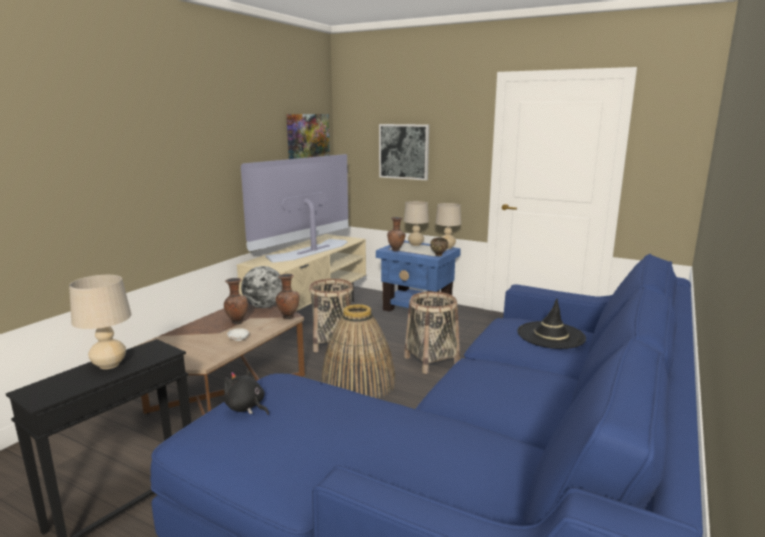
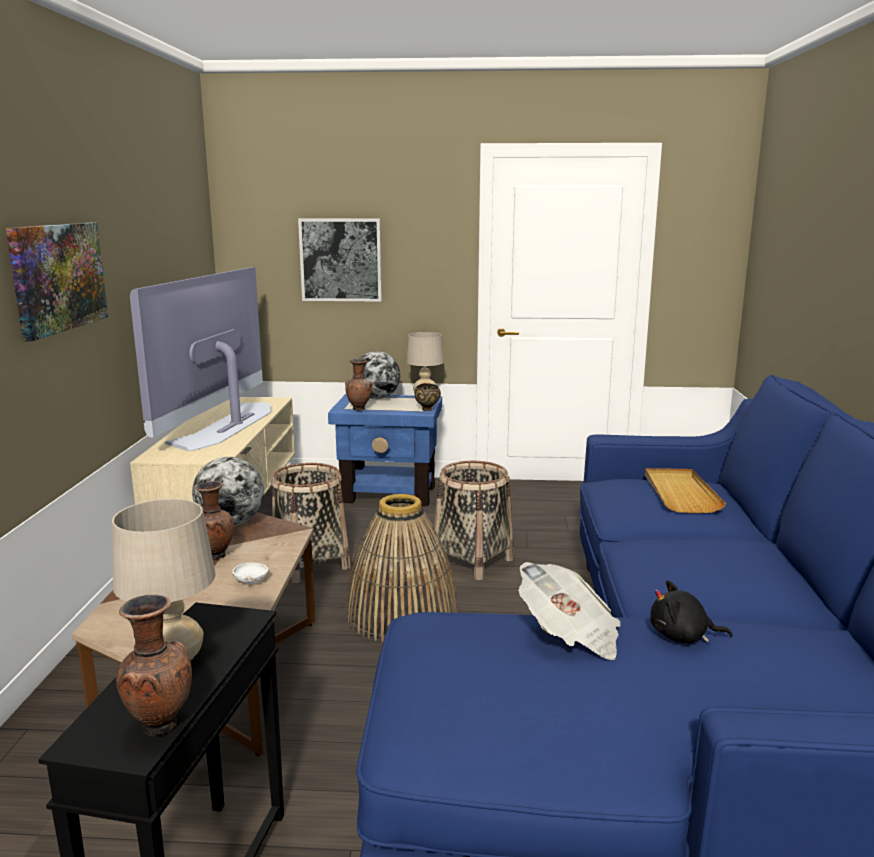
camera: 25 degrees left, 0 degrees up
(246, 407) = (443, 673): black plush toy -> black plush toy (682, 636)
(288, 317) = (290, 532): brown vase -> brown vase (159, 725)
(307, 136) = (189, 240): picture -> picture (58, 277)
(343, 405) = (570, 635): none -> newspaper
(415, 244) = (377, 398): beige table lamp -> globe
(550, 335) = (680, 493): black hat -> beige tray

